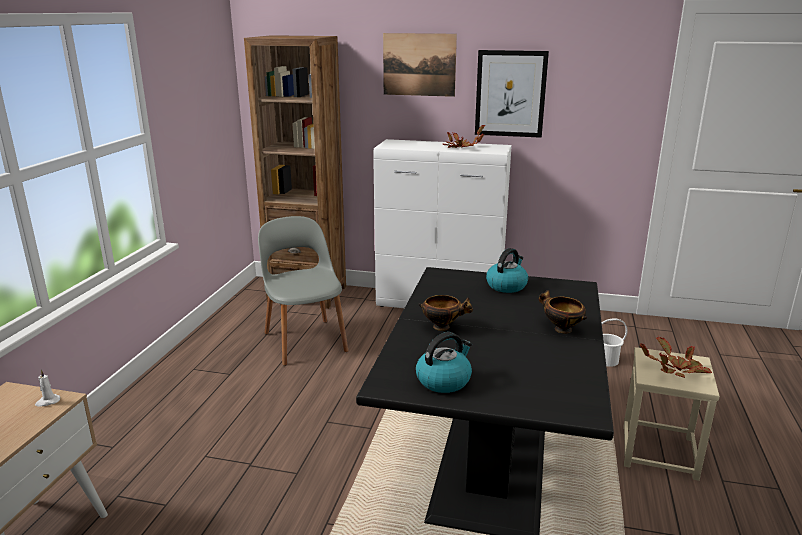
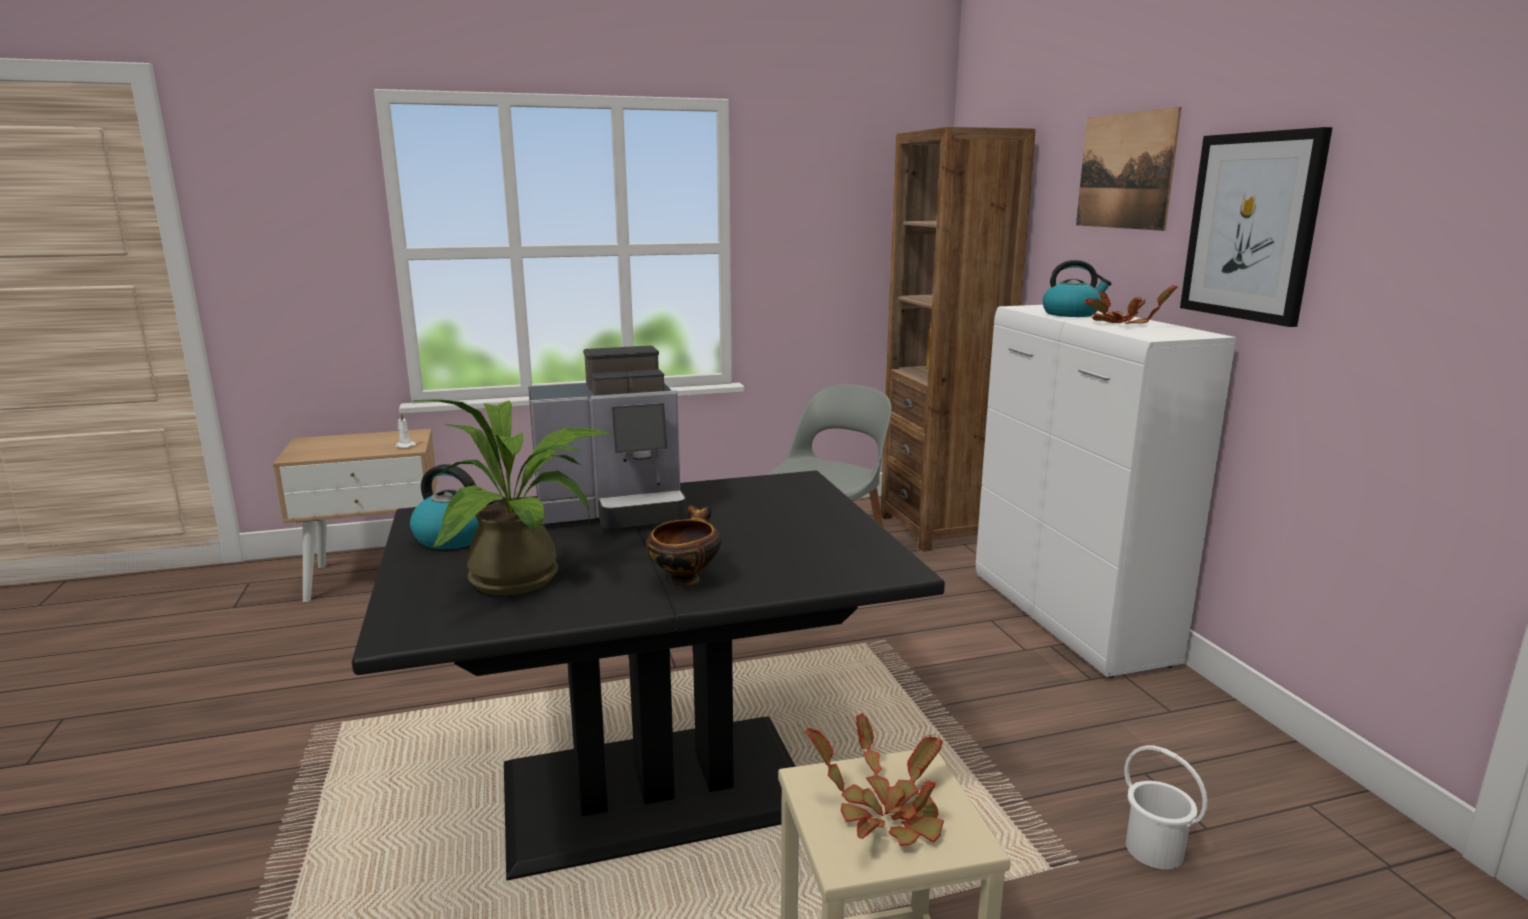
camera: 60 degrees right, 5 degrees down
(443, 327) = (614, 511): bowl -> coffee machine
(506, 285) = (814, 521): kettle -> kettle (1071, 314)
(530, 368) = (526, 577): none -> potted plant

